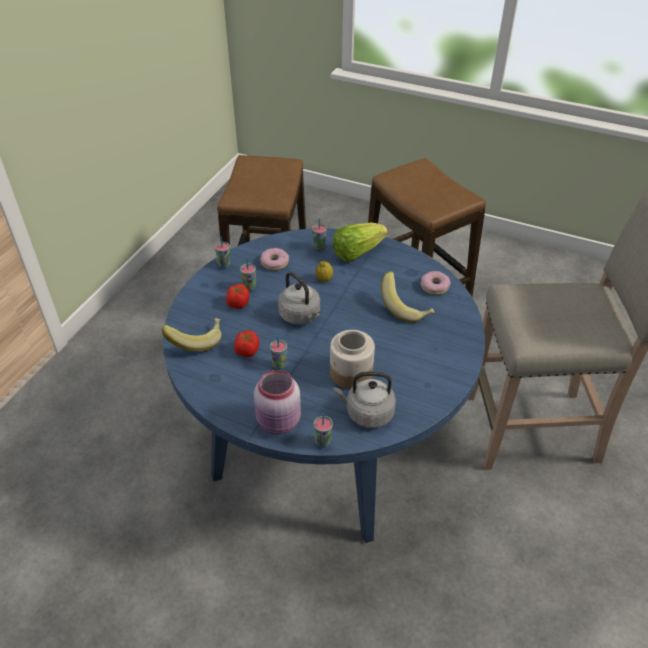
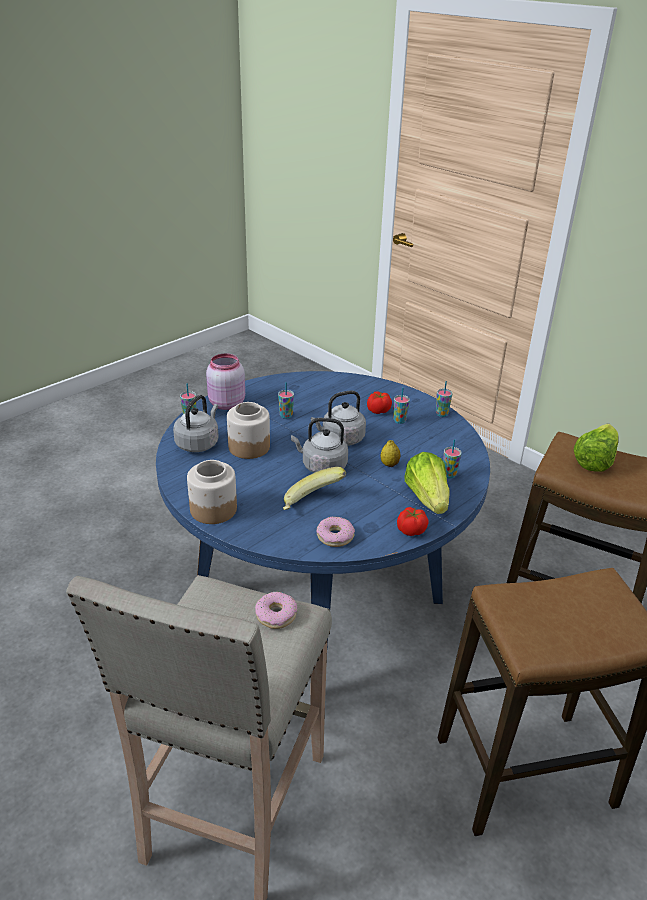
camera: 110 degrees right, 10 degrees down
(196, 341) = (342, 385): banana -> none
(247, 351) = (313, 404): tomato -> tomato (411, 531)
(255, 187) = (594, 461): none -> lettuce
(274, 263) = (432, 441): donut -> donut (276, 615)
(351, 316) = (321, 466): none -> grey kettle
(455, 363) = (212, 509): none -> jar

